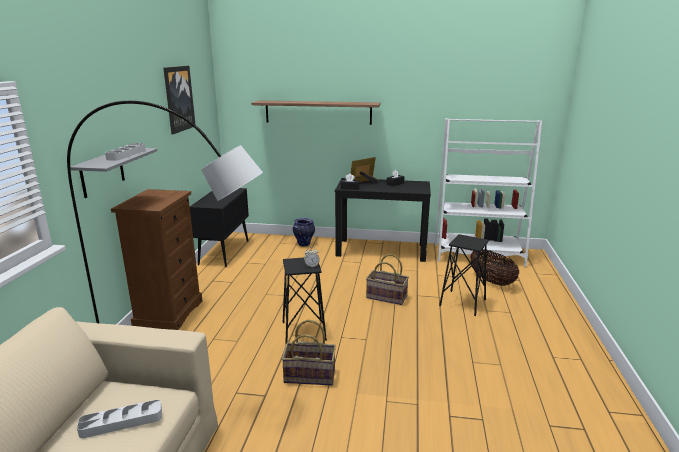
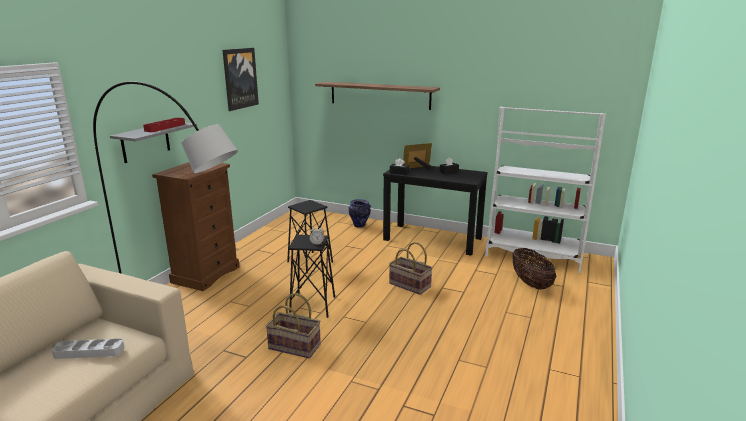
camera: 15 degrees right, 0 degrees up
(126, 154) = (165, 127): grey tray -> red tray
(224, 252) = (282, 225): black cabinet -> none
(462, 303) = (485, 301): black stool -> black stool (310, 262)

